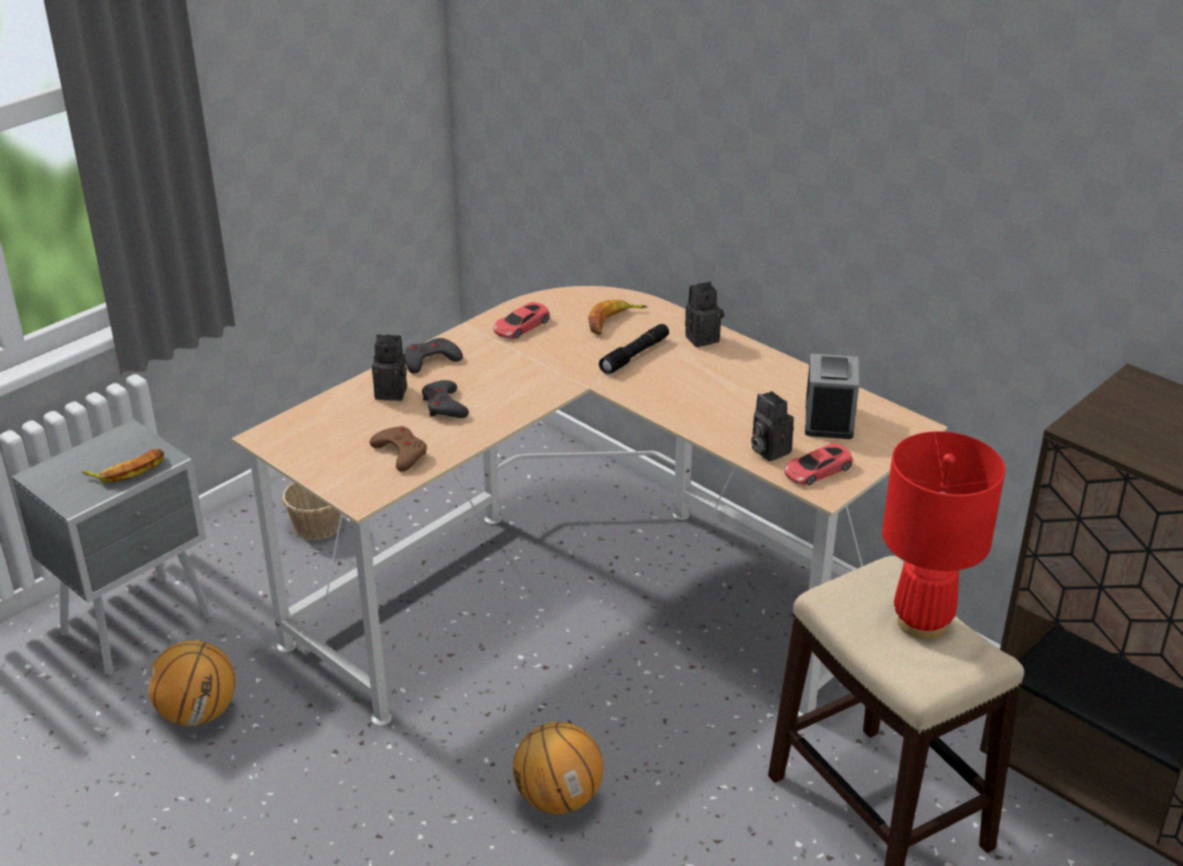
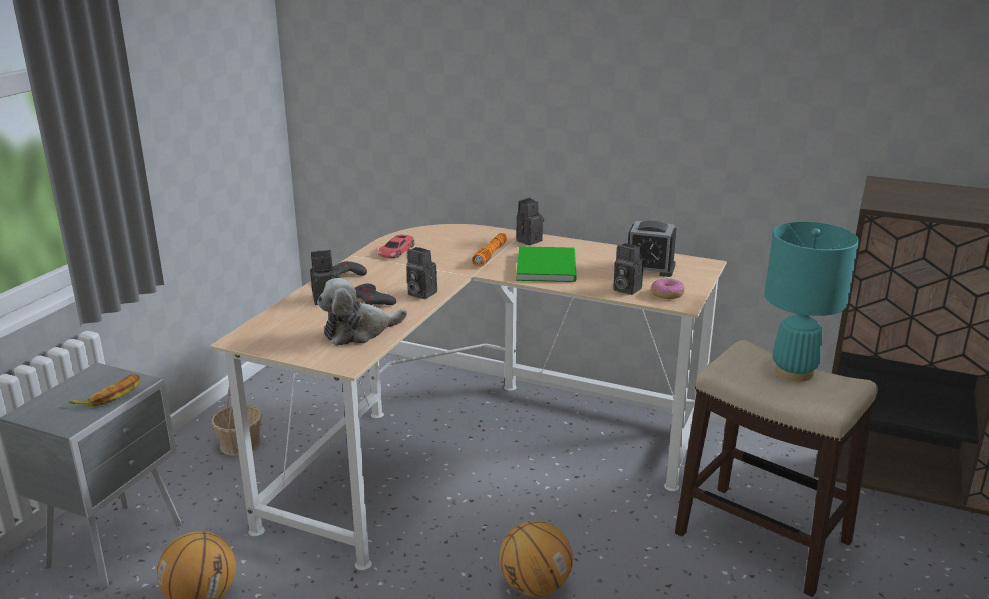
camera: 20 degrees left, 10 degrees down
(400, 453) = (359, 332): brown game controller -> plush toy
(506, 405) = (420, 293): none -> camera
(613, 322) = (460, 240): banana -> none
(635, 355) = (490, 255): black flashlight -> orange flashlight
(696, 389) = (548, 266): none -> green book
(817, 470) = (667, 294): red toy car -> donut
(829, 419) = (649, 268): alarm clock -> alarm clock turned 120 degrees clockwise
(921, 622) = (793, 372): red table lamp -> turquoise table lamp

